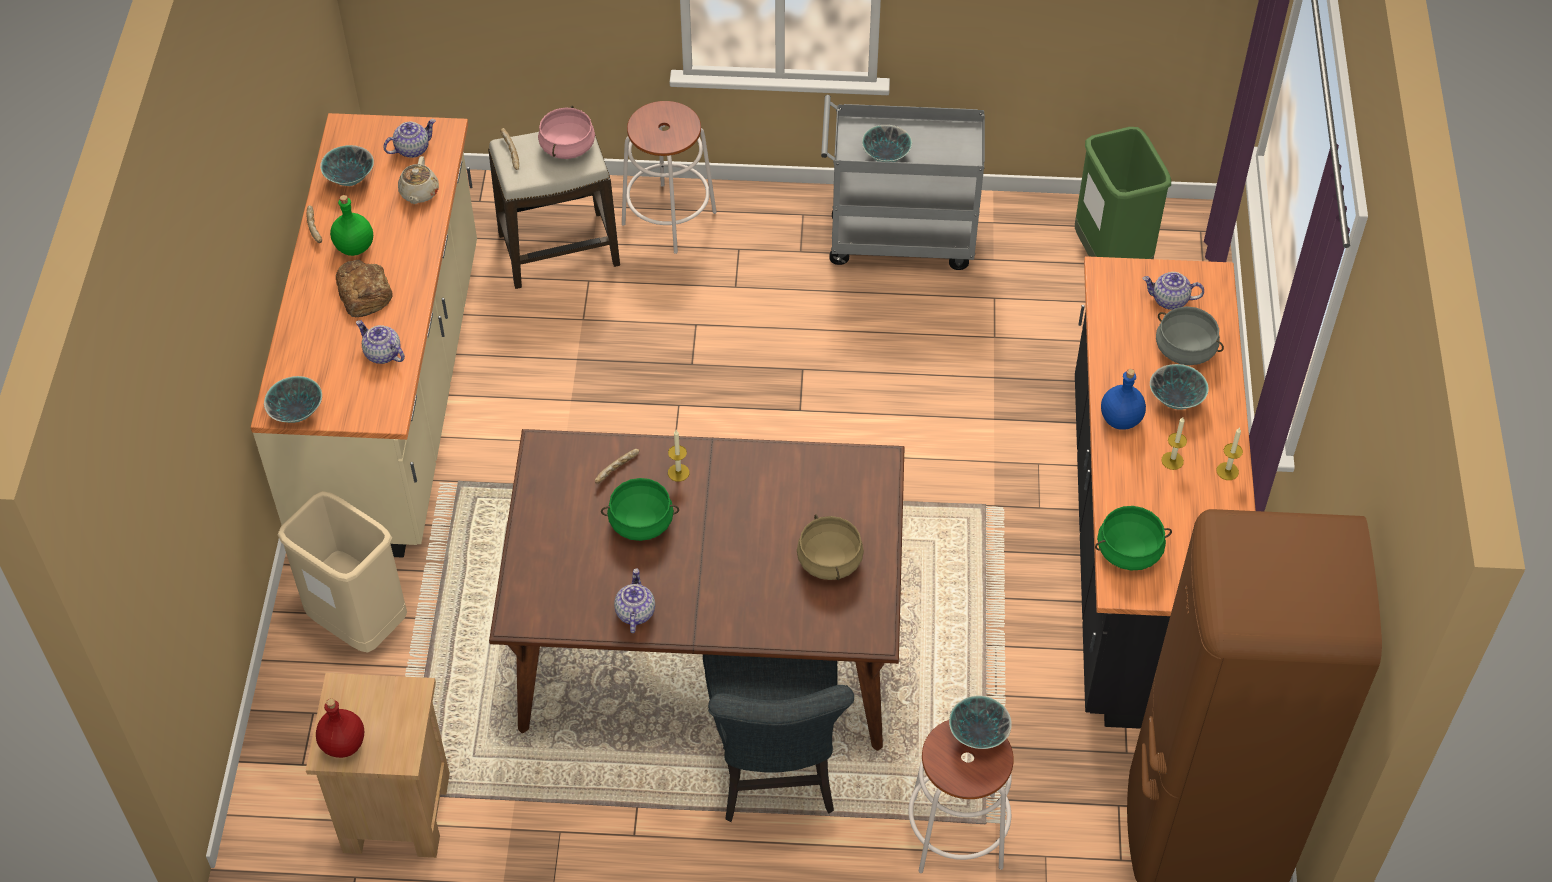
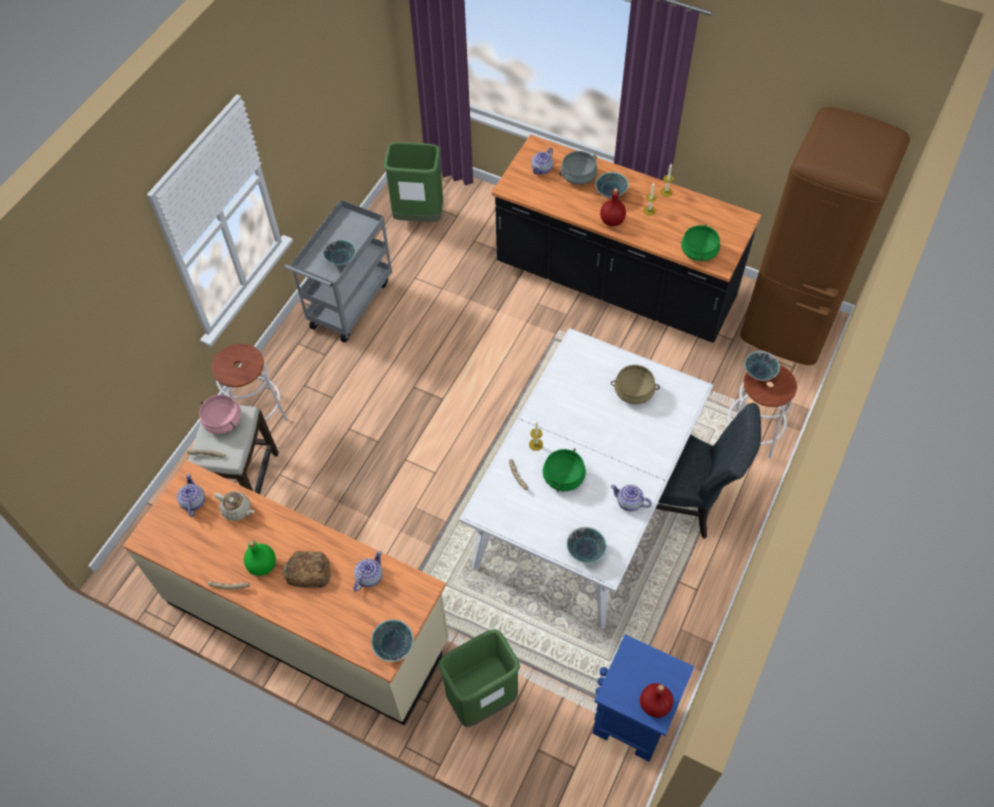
camera: 65 degrees left, 5 degrees up
(350, 180) = (197, 550): bowl -> bowl (585, 552)
(359, 624) = (482, 699): beige trash can -> green trash can
(382, 354) = (369, 576): teapot -> teapot turned 150 degrees clockwise
(396, 811) = (631, 719): beige nightstand -> blue nightstand
(706, 644) = (584, 507): brown dining table -> white dining table
(1121, 419) = (612, 220): blue bottle -> red bottle

